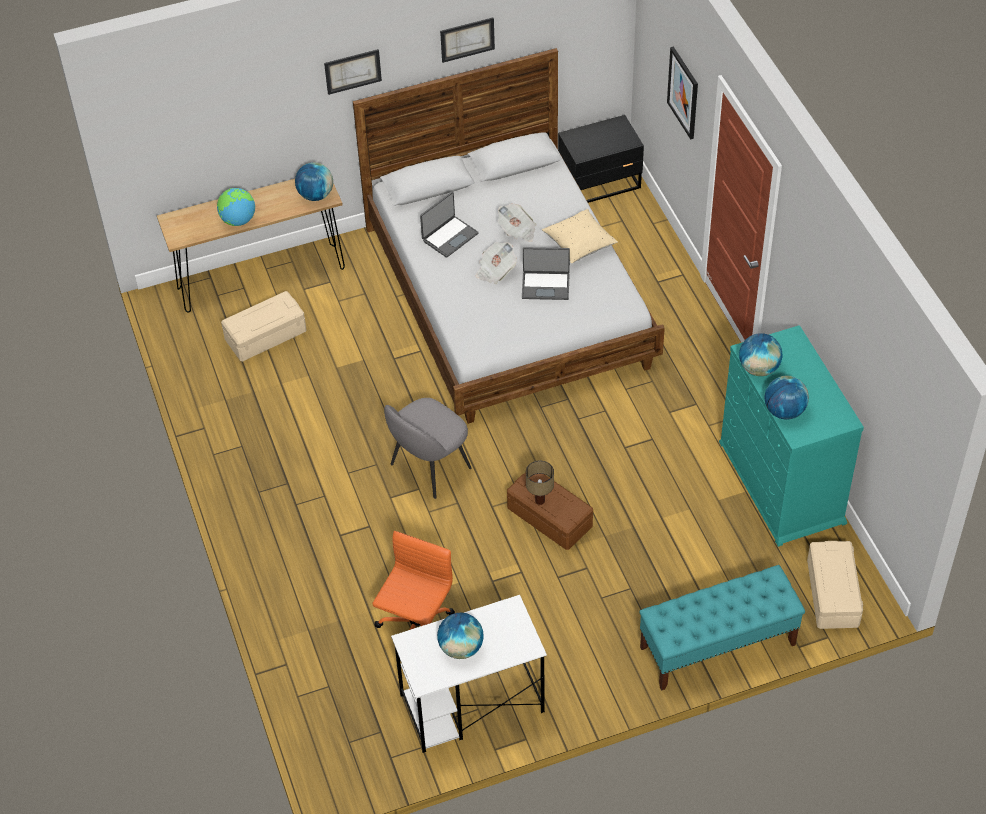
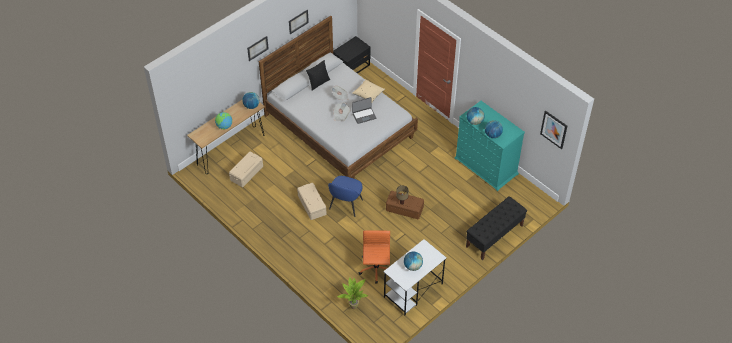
camera: 25 degrees left, 0 degrees up
(327, 690) = (353, 305): none -> potted plant
(428, 467) = (345, 205): grey chair -> blue chair
(449, 236) = (313, 107): laptop -> none
(487, 189) = (318, 83): none -> black pillow
(683, 92) = (394, 20): picture -> picture (554, 129)
(717, 646) = (494, 236): turquoise bench -> black bench
(831, 593) = (526, 202): beige storage box -> beige storage box (311, 205)

